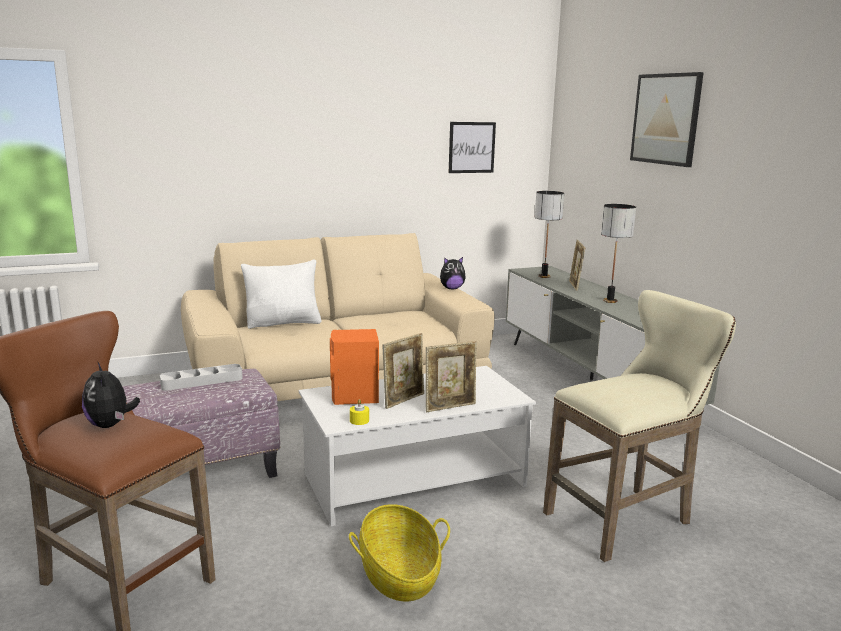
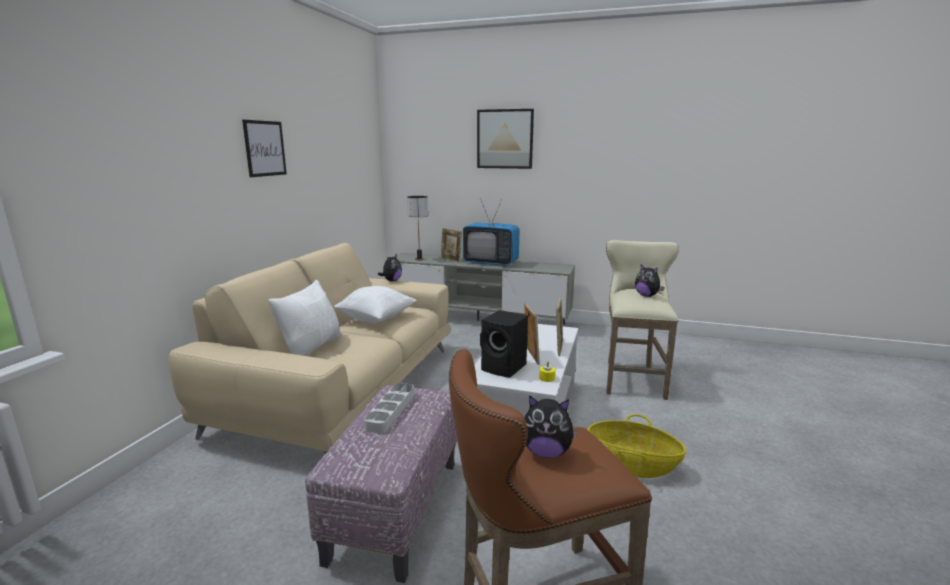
camera: 50 degrees left, 0 degrees up
(354, 397) = (505, 368): orange speaker -> black speaker
(380, 321) = (376, 319): none -> white pillow
(471, 147) = (348, 167): picture -> picture (265, 148)
(610, 301) = (491, 263): table lamp -> television
(640, 388) = (647, 296): none -> plush toy

